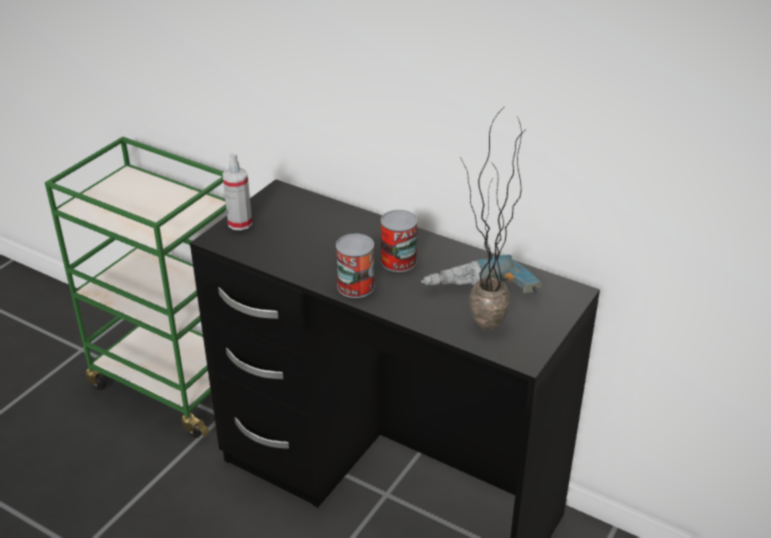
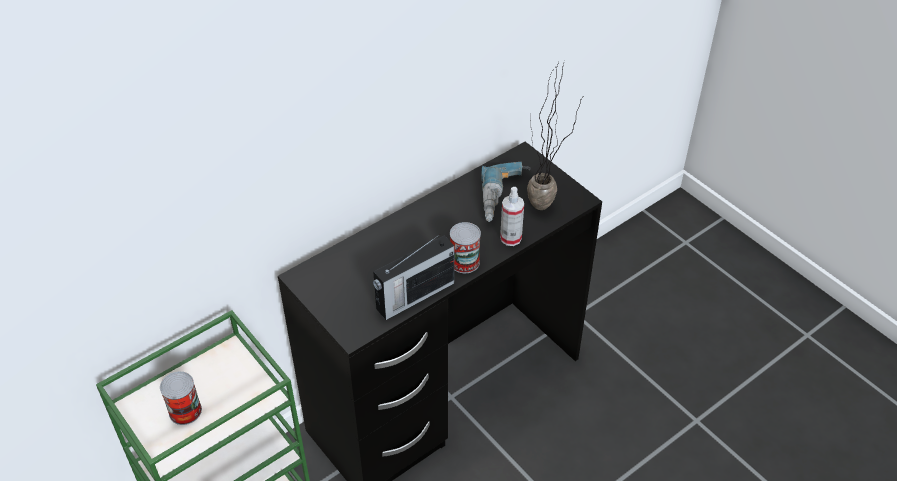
camera: 70 degrees left, 10 degrees up
(240, 223) = (337, 314): spray bottle -> spray bottle (510, 238)
(285, 263) = (414, 296): none -> radio
(398, 261) = (444, 230): can -> can (185, 411)

